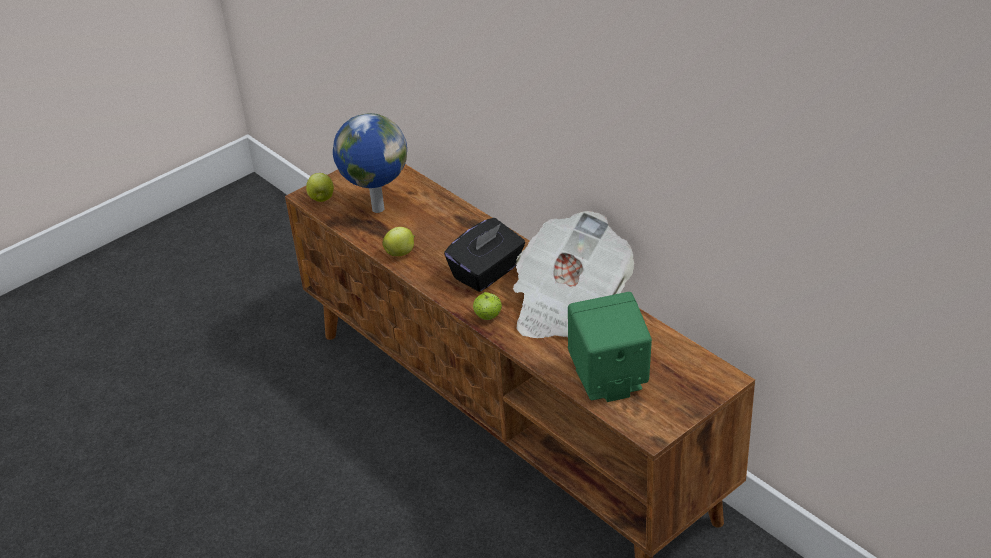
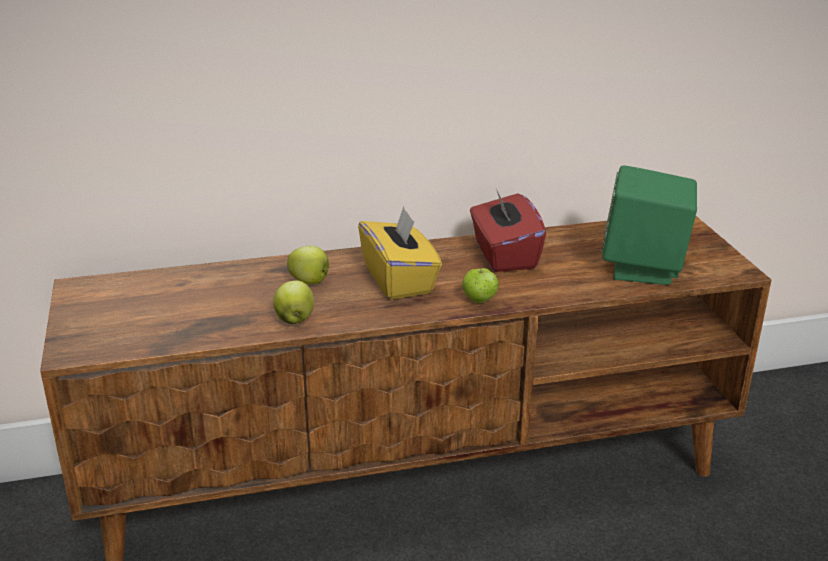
camera: 65 degrees left, 10 degrees down
(321, 198) = (96, 344): apple -> apple (311, 282)
(377, 209) = (180, 312): globe -> none
(487, 272) = (399, 280): black tissue box -> yellow tissue box
(568, 304) = (504, 255): newspaper -> red tissue box

